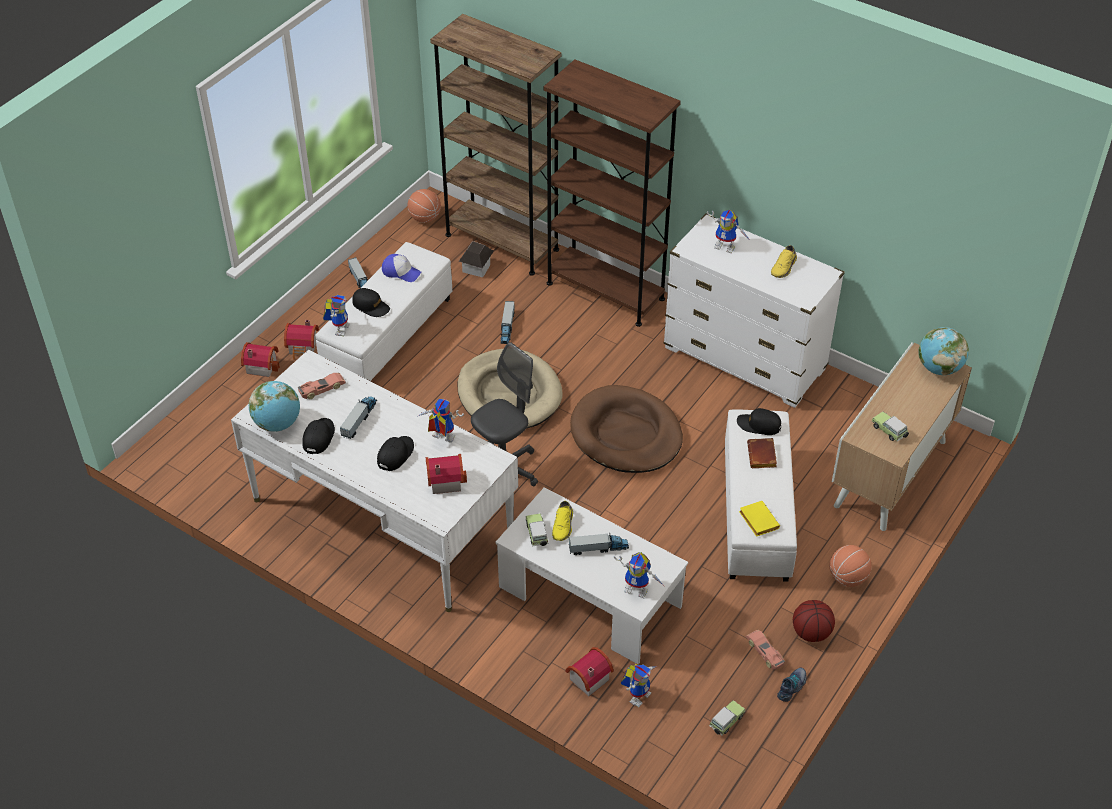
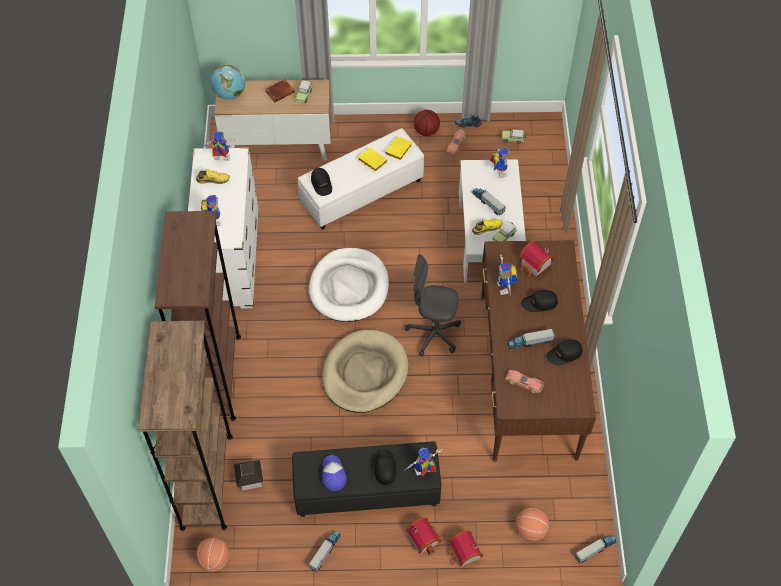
camera: 125 degrees left, 10 degrees up
(277, 423) = (574, 386): globe -> none
(382, 519) = (527, 374): white desk -> brown desk
(387, 334) = (367, 490): white ottoman -> black ottoman
(507, 327) = (301, 416): toy truck -> toy truck (595, 550)
(586, 678) = (541, 208): toy house -> none
(626, 434) = (349, 287): brown dog bed -> white dog bed
(638, 694) = (530, 181): toy robot -> toy robot (220, 159)
(760, 486) = (371, 161): none -> yellow book
(763, 456) = (346, 170): brown book -> brown book (280, 91)
(847, 578) = (375, 132): basketball -> basketball (530, 530)

